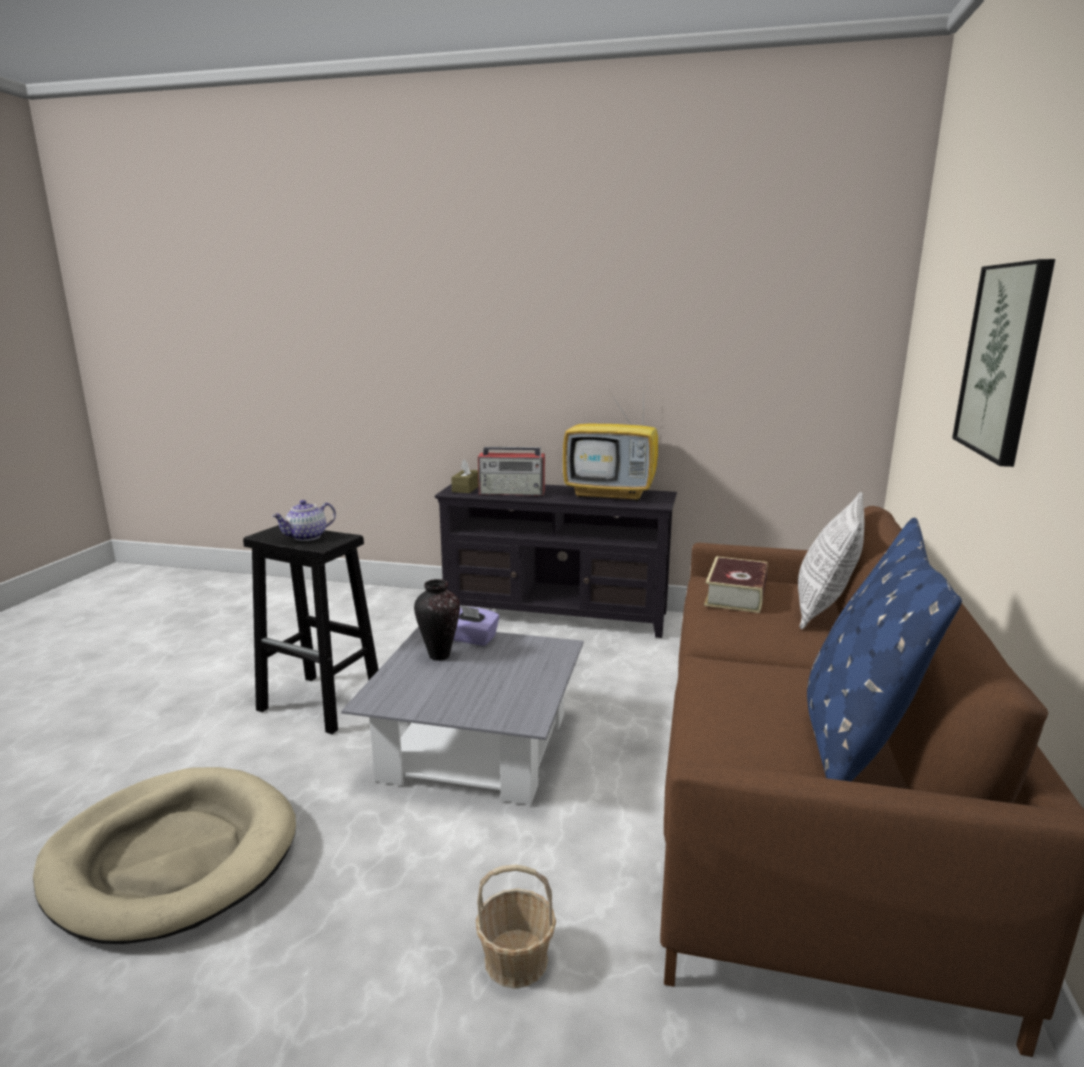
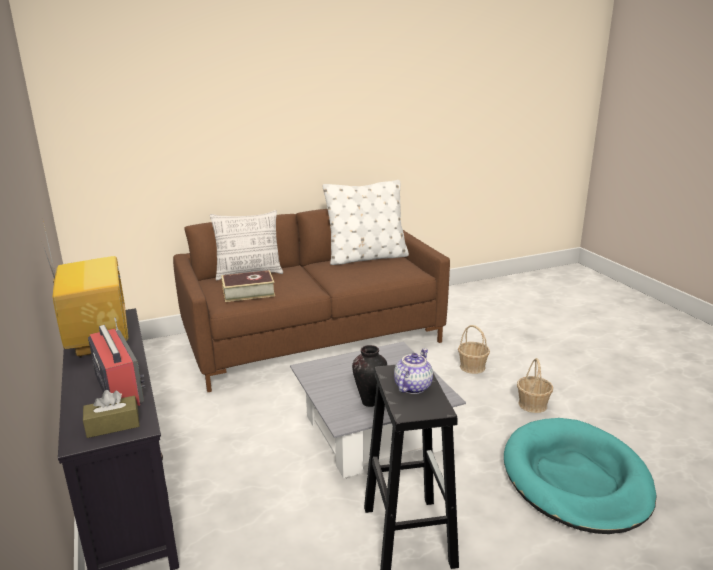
camera: 125 degrees left, 5 degrees up
(172, 857) = (575, 479): beige dog bed -> turquoise dog bed
(307, 537) = (412, 387): teapot -> teapot turned 75 degrees counterclockwise
(319, 951) = (532, 404): none -> basket
(472, 639) = (332, 401): purple tissue box -> none
(855, 734) = (366, 257): blue pillow -> white pillow
(1003, 361) = (243, 124): picture -> none

